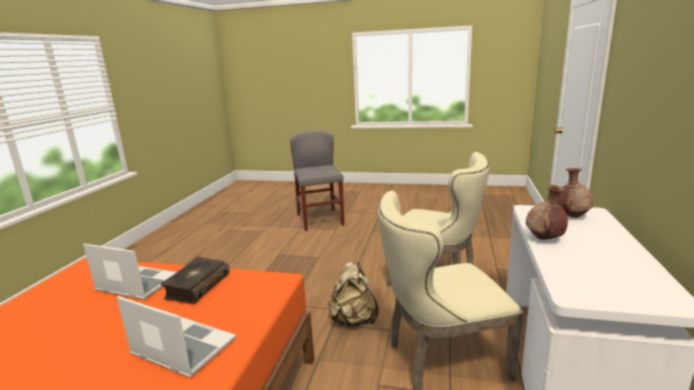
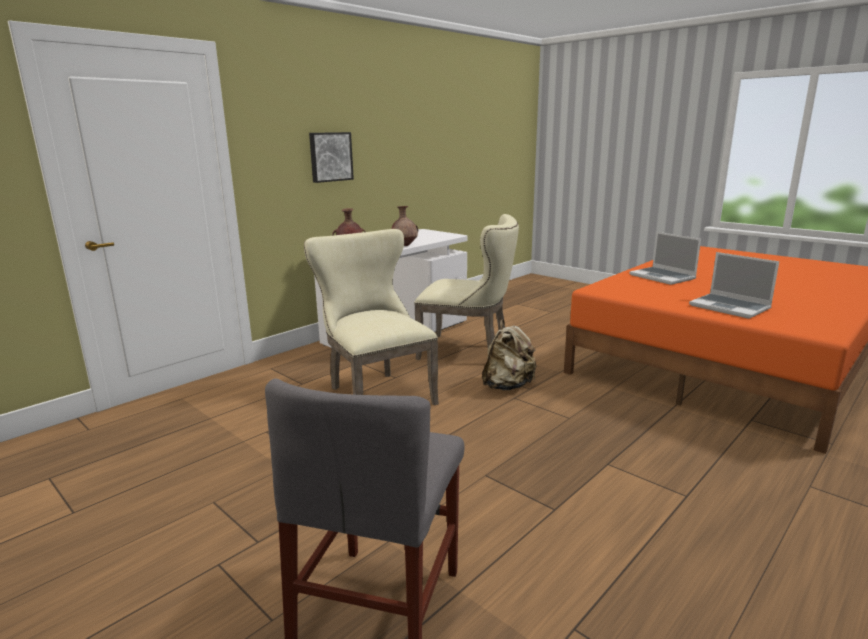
camera: 150 degrees left, 0 degrees up
(197, 287) = (667, 297): book -> none
(652, 109) = (330, 157): none -> picture

